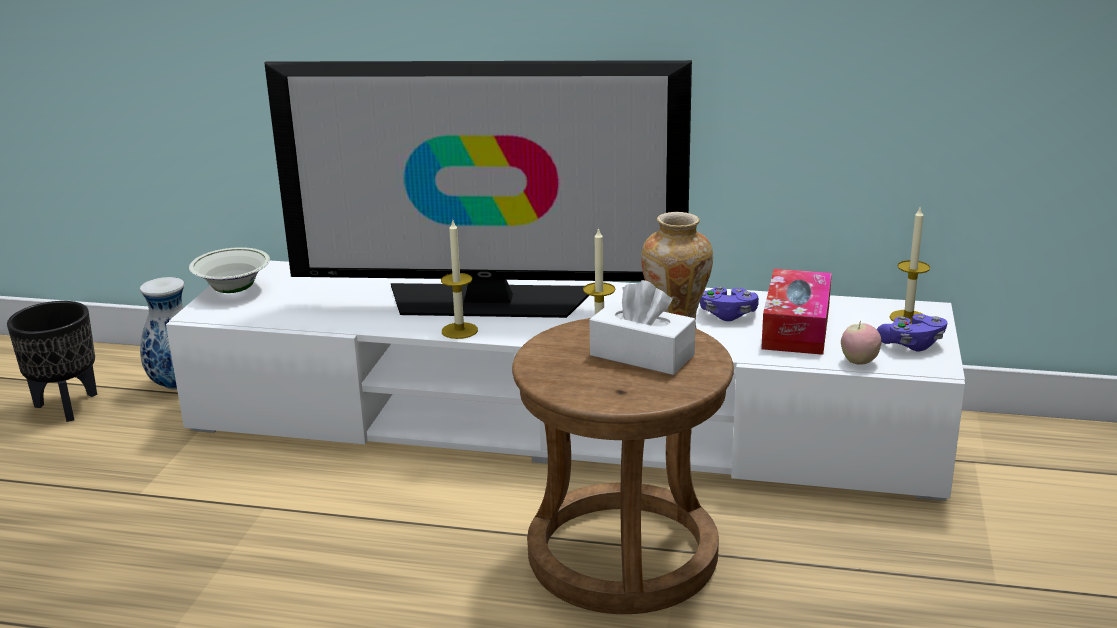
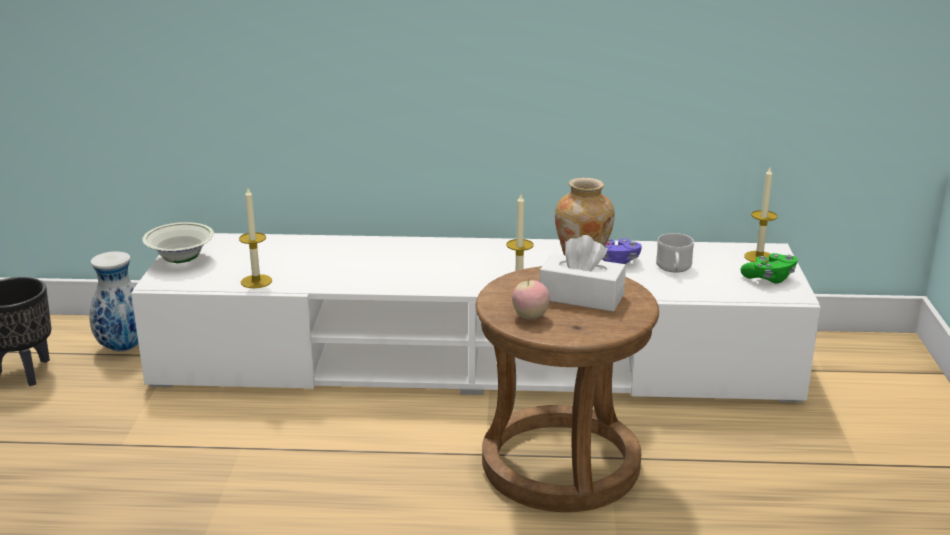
camera: 10 degrees left, 0 degrees up
(459, 330) = (397, 285): candle -> candle (256, 281)
(488, 301) = (411, 260): television -> none
(796, 327) = (674, 269): tissue box -> white mug
(859, 362) = (734, 294): apple -> apple (530, 317)
(911, 344) = (769, 278): purple game controller -> green game controller

